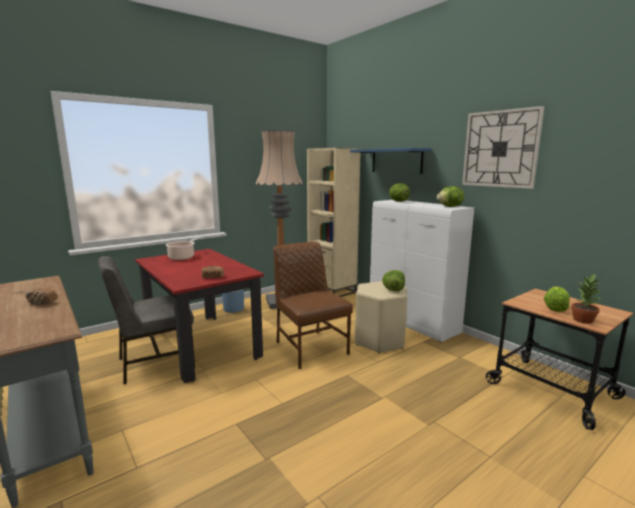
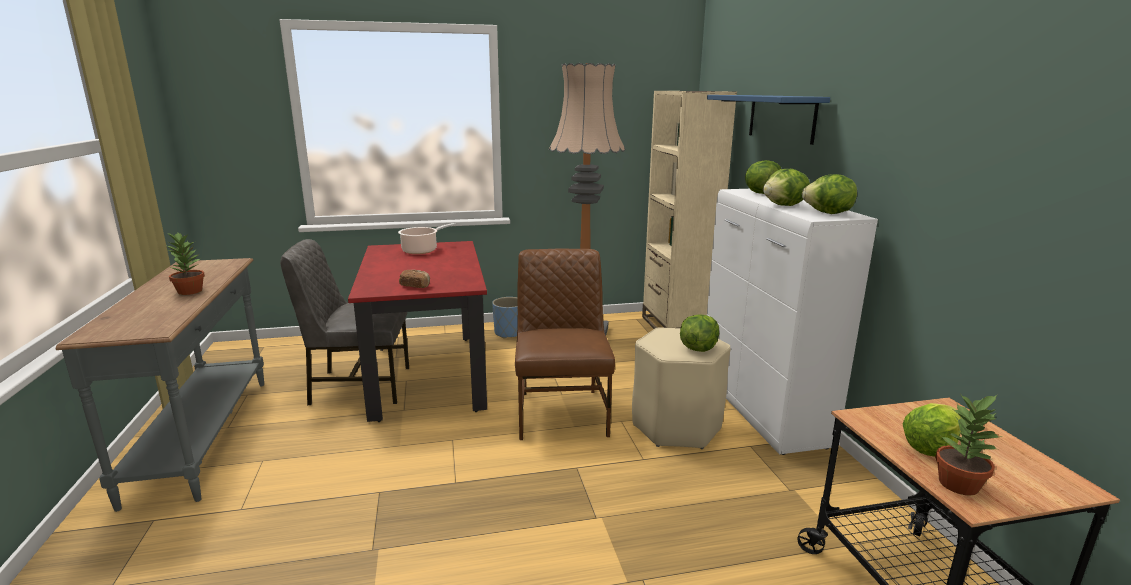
camera: 25 degrees right, 5 degrees up
(41, 303) = (189, 291): bread -> potted plant
(423, 205) = (784, 206): none -> lettuce
(500, 149) = (934, 105): wall clock -> none

